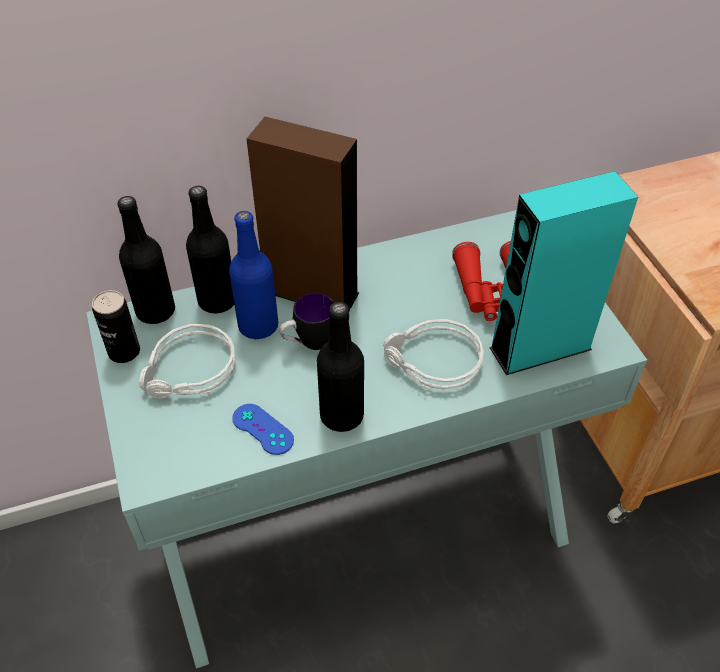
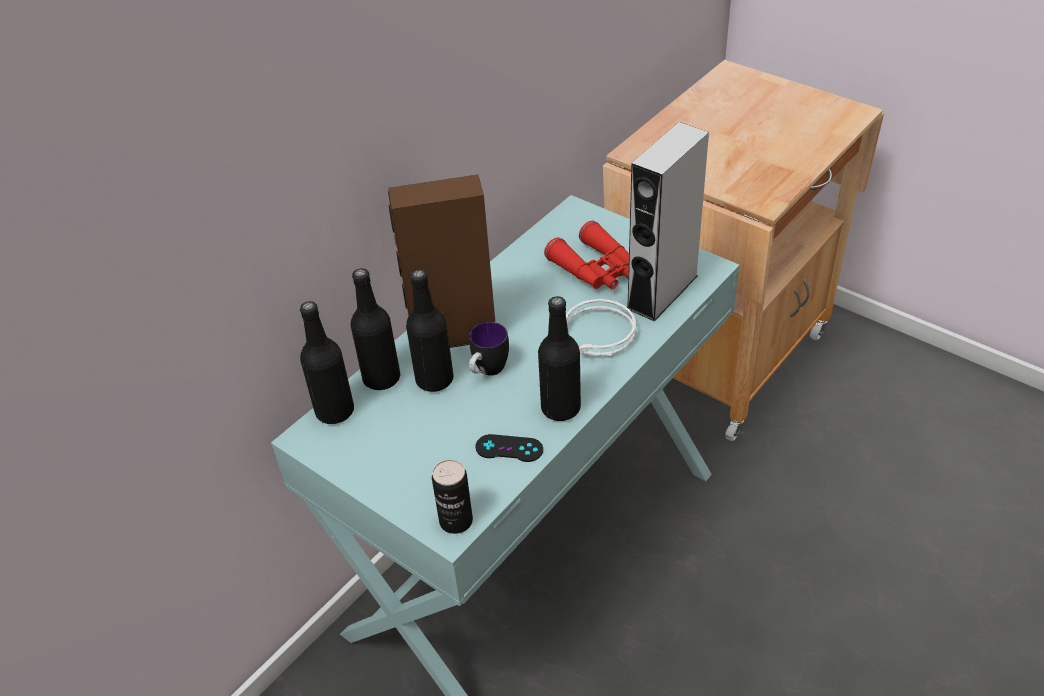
camera: 30 degrees left, 5 degrees down
(124, 352) = (338, 454): can -> can (456, 521)
(189, 372) = (410, 440): white headphones -> none
(258, 326) = (434, 380): blue bottle -> black bottle
(262, 429) = (509, 448): blue game controller -> black game controller
(540, 348) = (662, 292): turquoise speaker -> grey speaker

